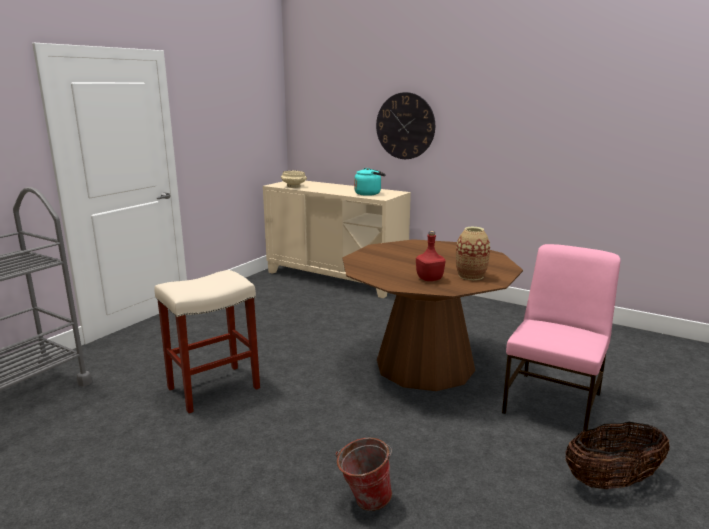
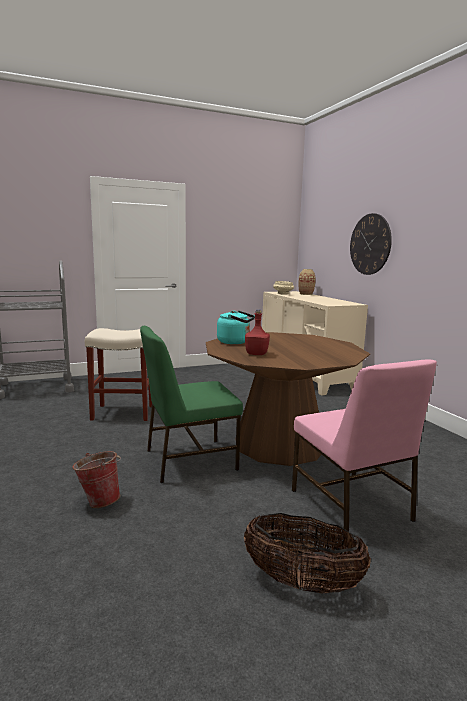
camera: 35 degrees right, 5 degrees down
(369, 193) = (327, 302): turquoise kettle -> turquoise kettle (235, 342)
(375, 415) = (189, 460): none -> green chair
(471, 276) = (295, 359): vase -> vase (306, 294)
(554, 402) = (350, 506): pink chair -> pink chair turned 90 degrees clockwise

